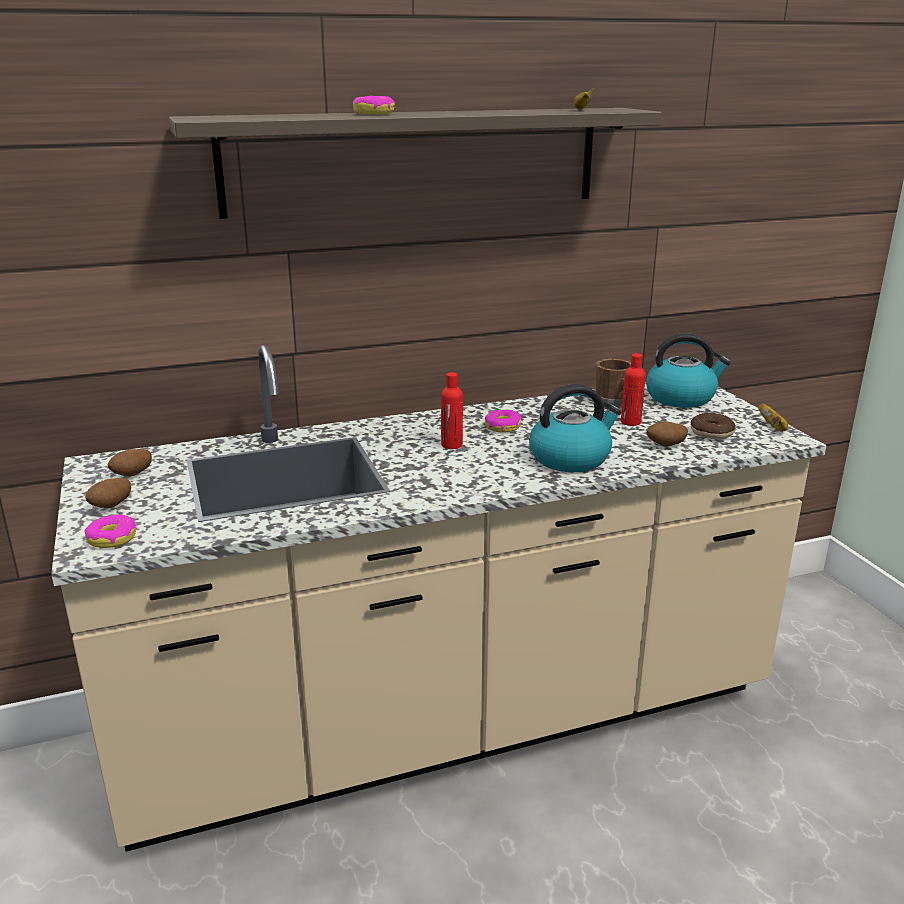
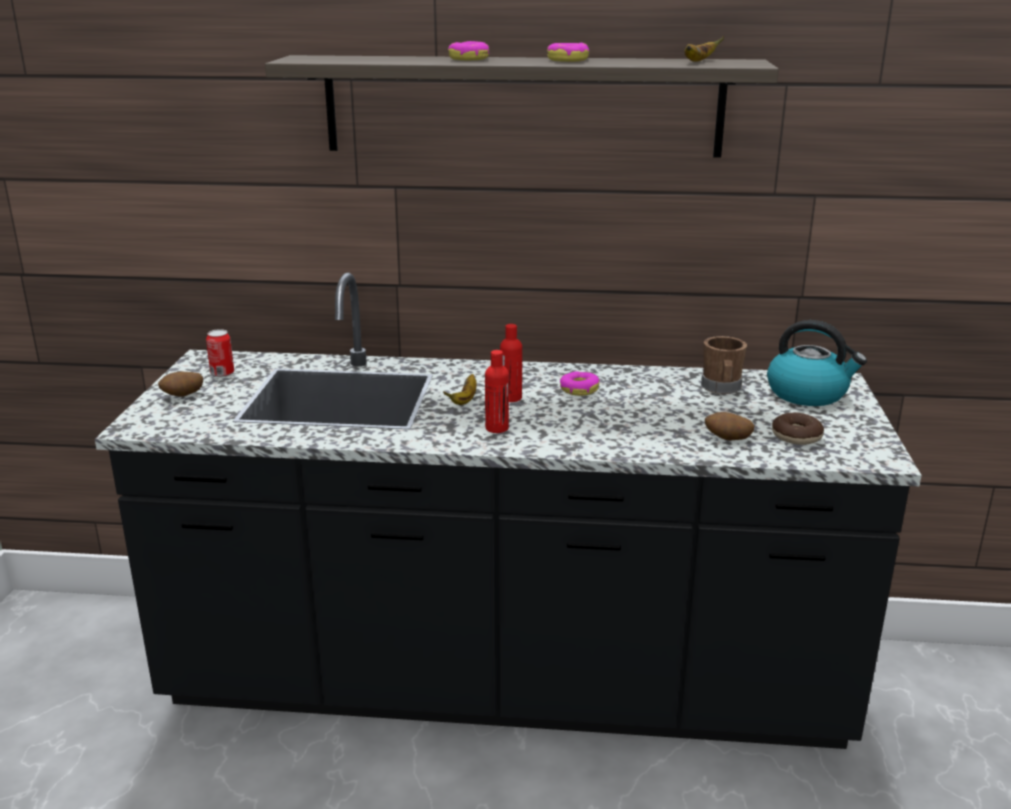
camera: 25 degrees right, 0 degrees up
(112, 538) = (159, 421): donut -> donut (568, 60)
(132, 475) = (222, 373): potato -> can
(451, 723) = (505, 686): beige counter -> black counter
(571, 458) = (612, 432): kettle -> none
(630, 422) = (718, 409): red bottle -> red bottle (497, 428)
(773, 427) = (878, 444): banana -> banana (464, 400)

